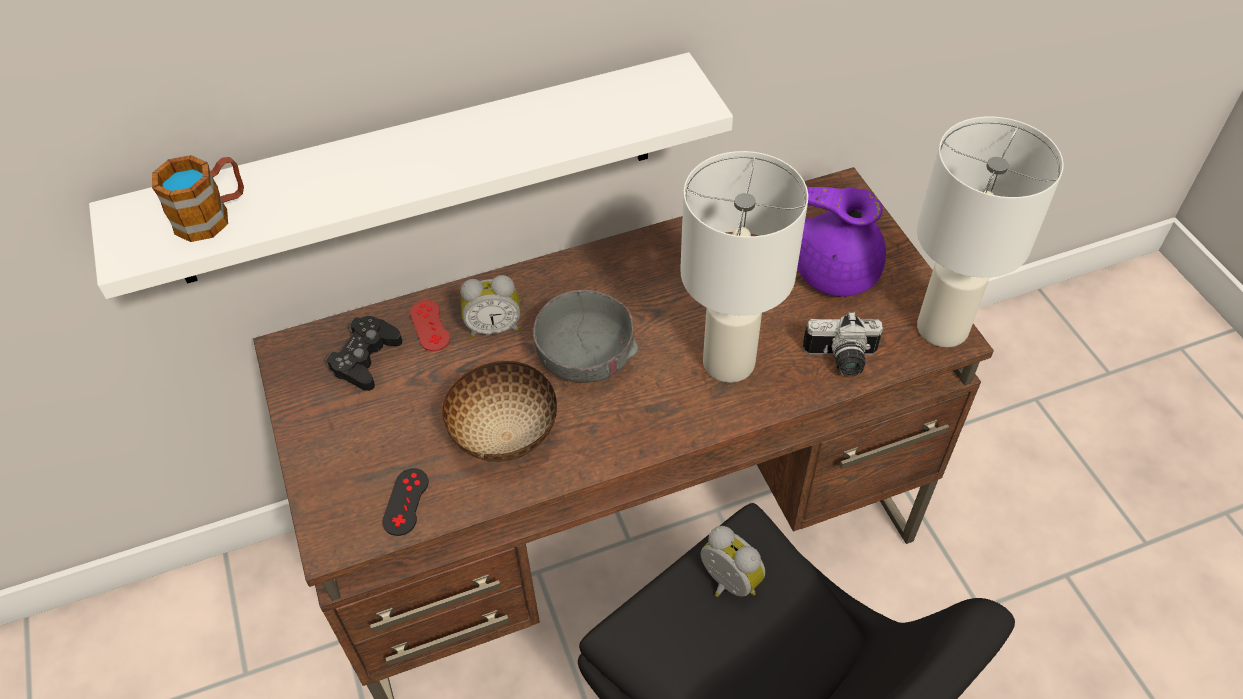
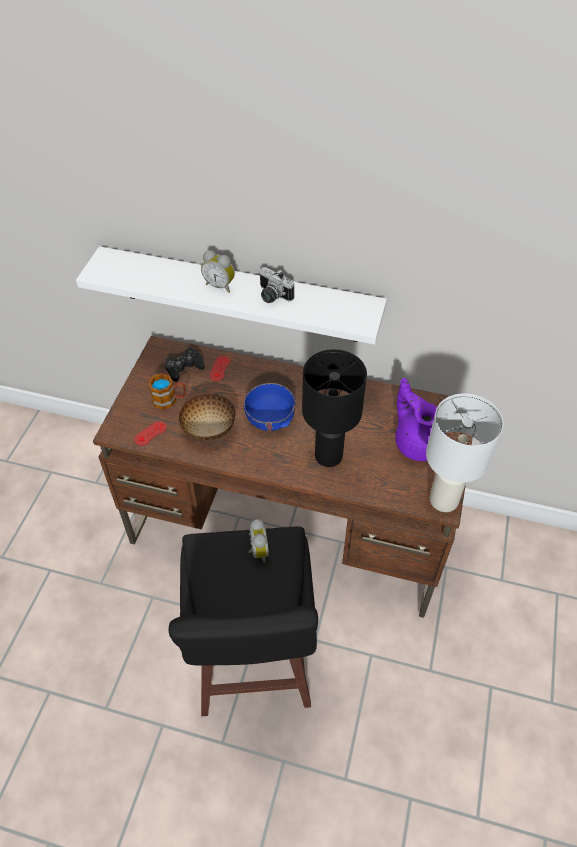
camera: 35 degrees right, 0 degrees up
(213, 216) = (134, 273): mug -> mug (169, 400)
(406, 502) = (150, 433): black game controller -> red game controller
(494, 327) = (244, 383): alarm clock -> alarm clock (220, 285)
(584, 356) = (270, 417): grey bowl -> blue bowl
(729, 363) = (328, 456): white table lamp -> black table lamp
(841, 360) = (380, 485): camera -> camera (272, 296)

